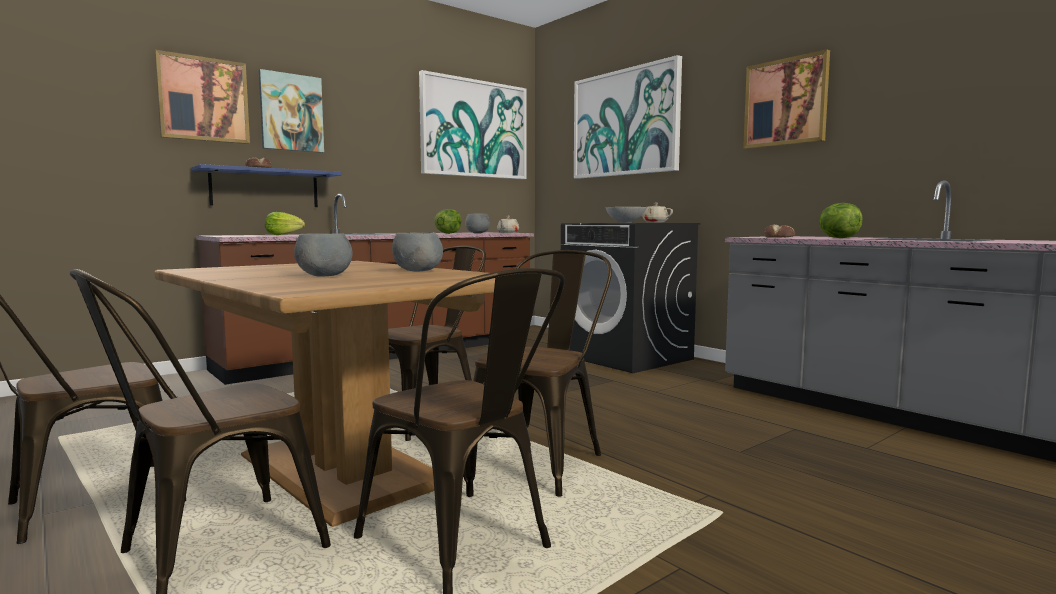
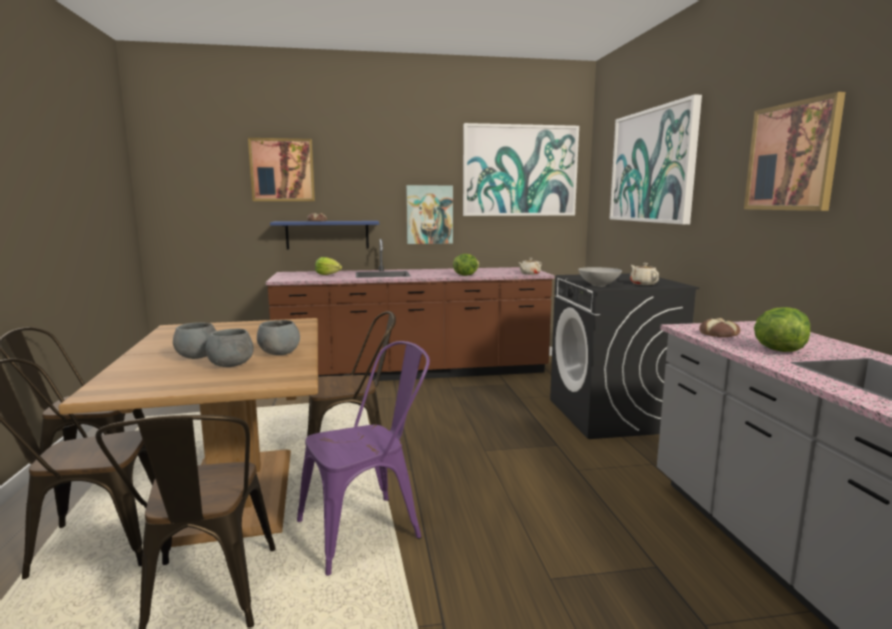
camera: 30 degrees right, 5 degrees up
(291, 112) = (348, 173): picture -> picture (429, 214)
(478, 233) = (498, 274): grey bowl -> grey bowl (231, 365)
(541, 460) = (369, 528): brown chair -> purple chair

